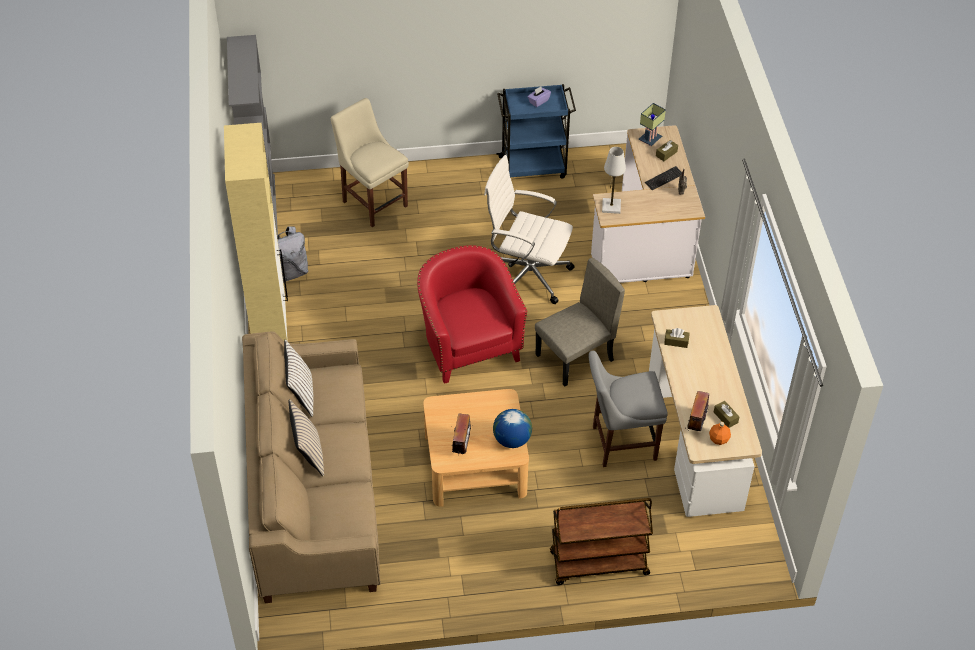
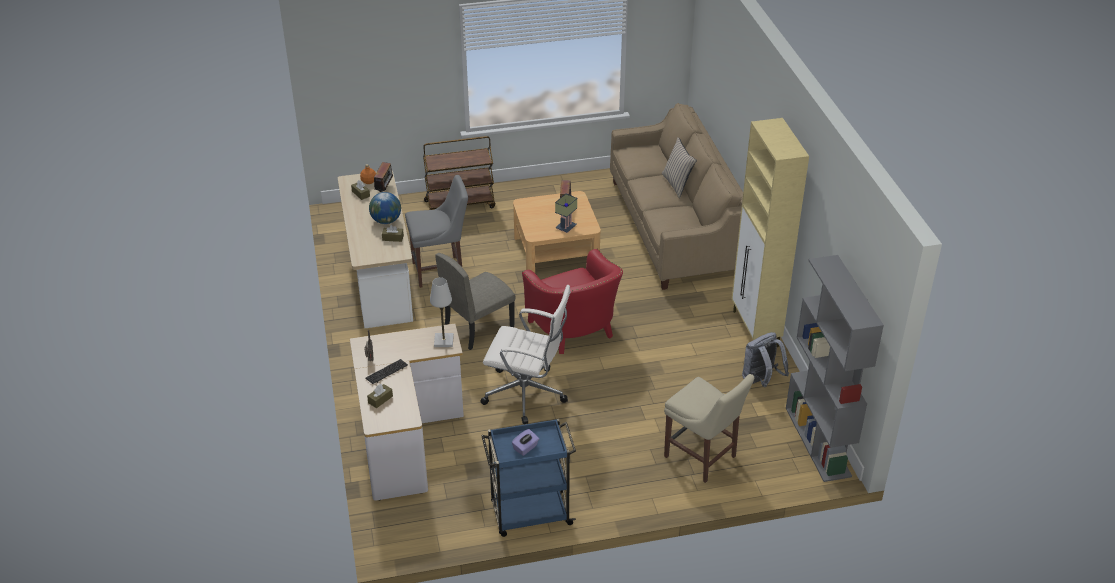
camera: 175 degrees right, 10 degrees down
(301, 394) = (697, 218): white pillow -> none
(512, 440) = (527, 211): globe -> globe (386, 221)
(650, 140) = (396, 414): table lamp -> table lamp (565, 227)

